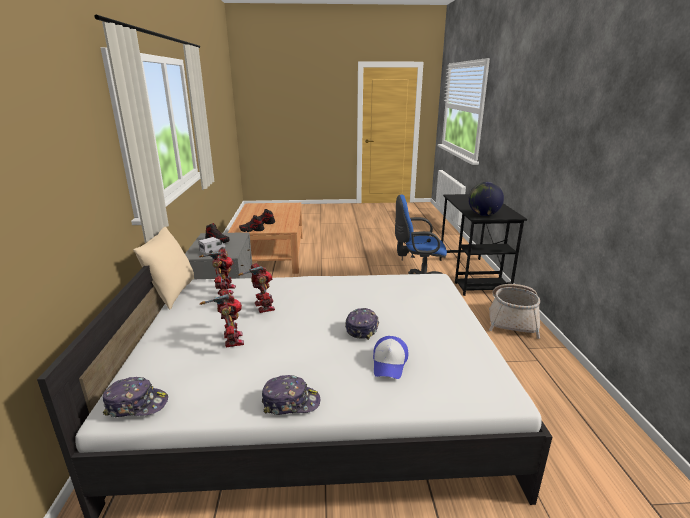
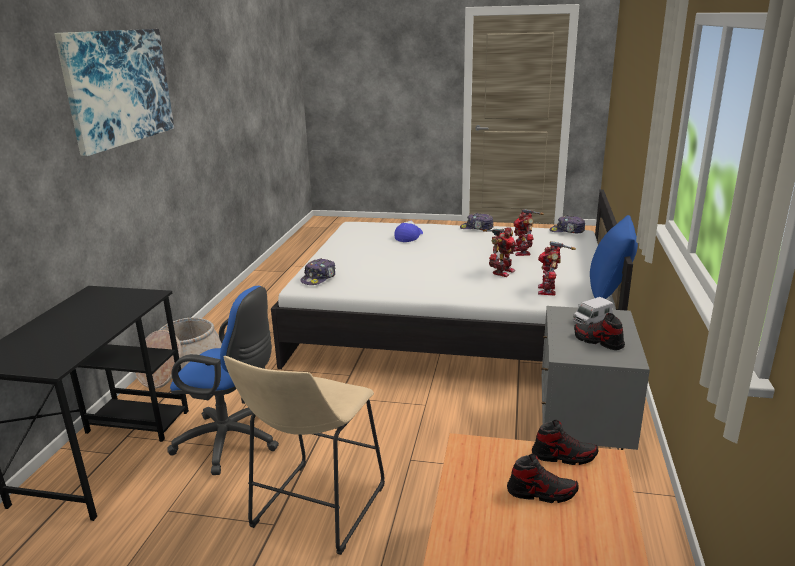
camera: 165 degrees left, 0 degrees up
(172, 294) = (609, 292): beige pillow -> blue pillow
(262, 307) = (501, 272): toy robot -> toy robot turned 135 degrees counterclockwise
(355, 270) = (314, 510): none -> beige stool
(362, 328) = (416, 251): cap -> cap (319, 278)
(483, 215) = (132, 297): globe -> none
(600, 104) = (119, 87): none -> picture

